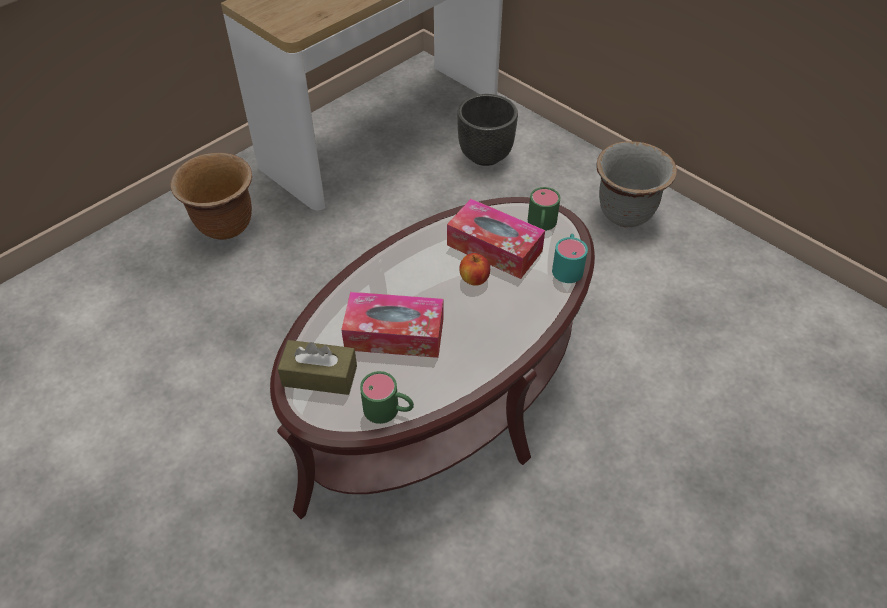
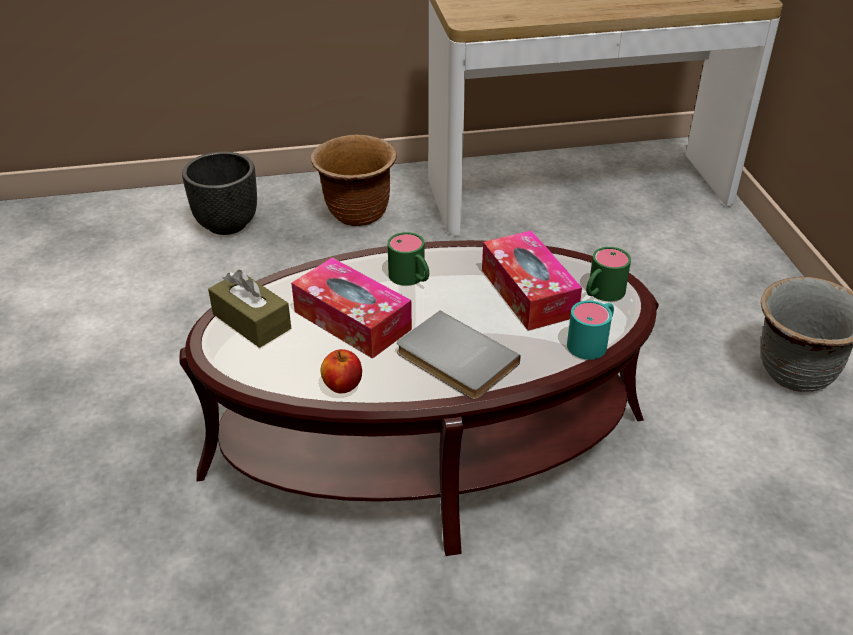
camera: 35 degrees right, 10 degrees down
(389, 410) = (280, 378): green mug -> green mug (411, 278)
(474, 279) = (478, 310): apple -> apple (342, 386)
(486, 155) = (672, 252): black planter -> black planter (228, 224)
(494, 328) = (454, 360): none -> grey book

